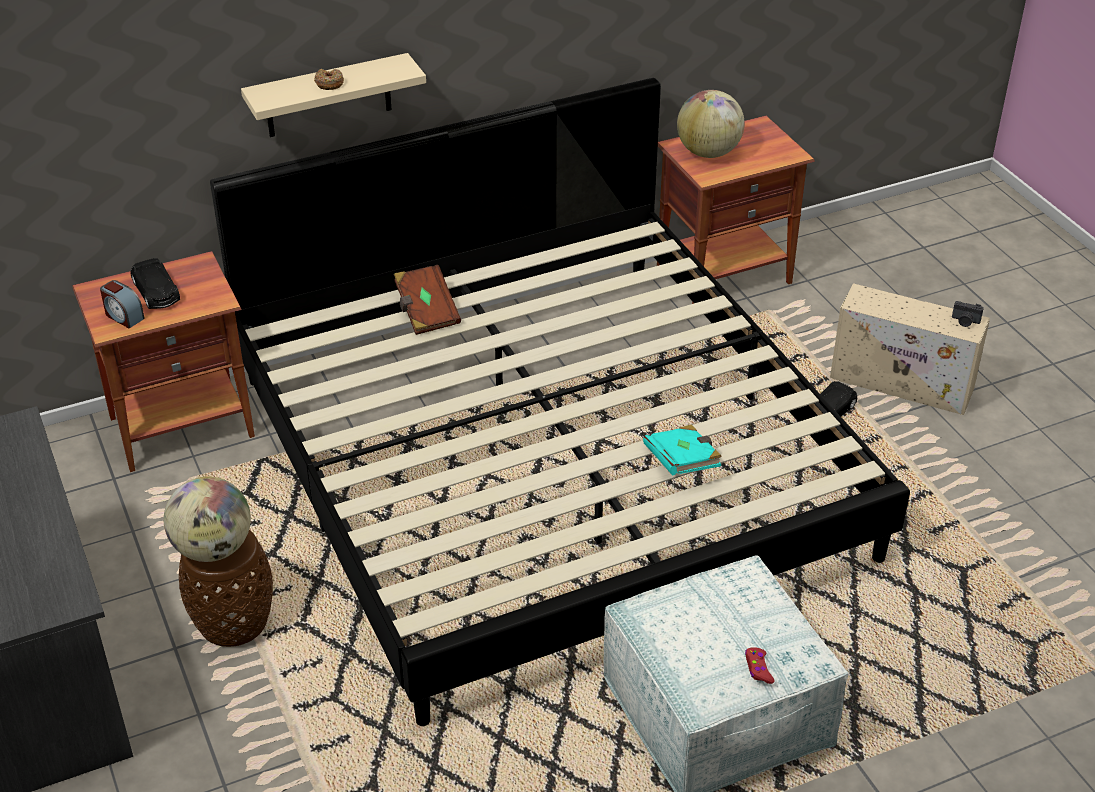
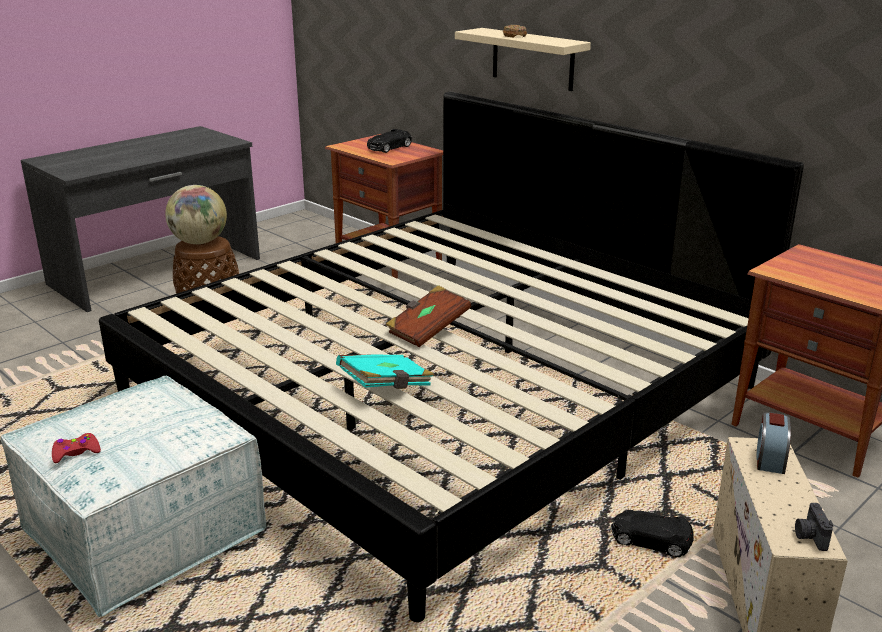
camera: 70 degrees right, 15 degrees down
(123, 316) = (357, 146): alarm clock -> alarm clock (770, 459)
(426, 312) = (508, 257): brown book -> brown book (427, 330)
(708, 152) = (817, 265): globe -> none

